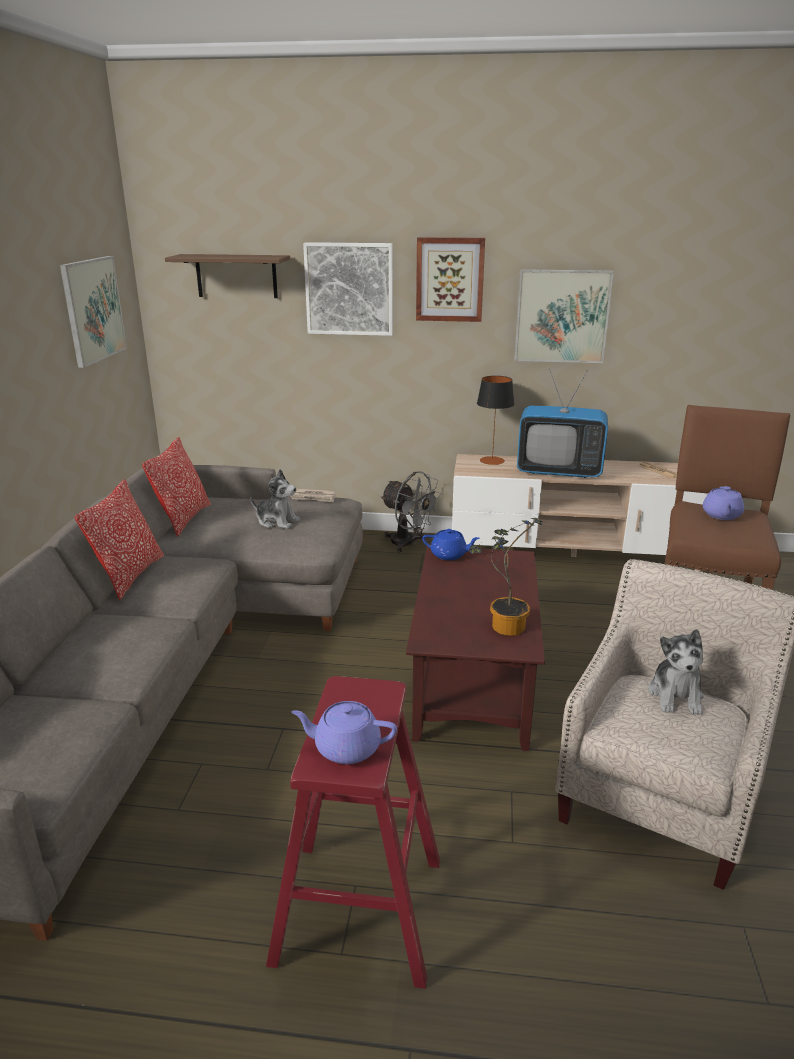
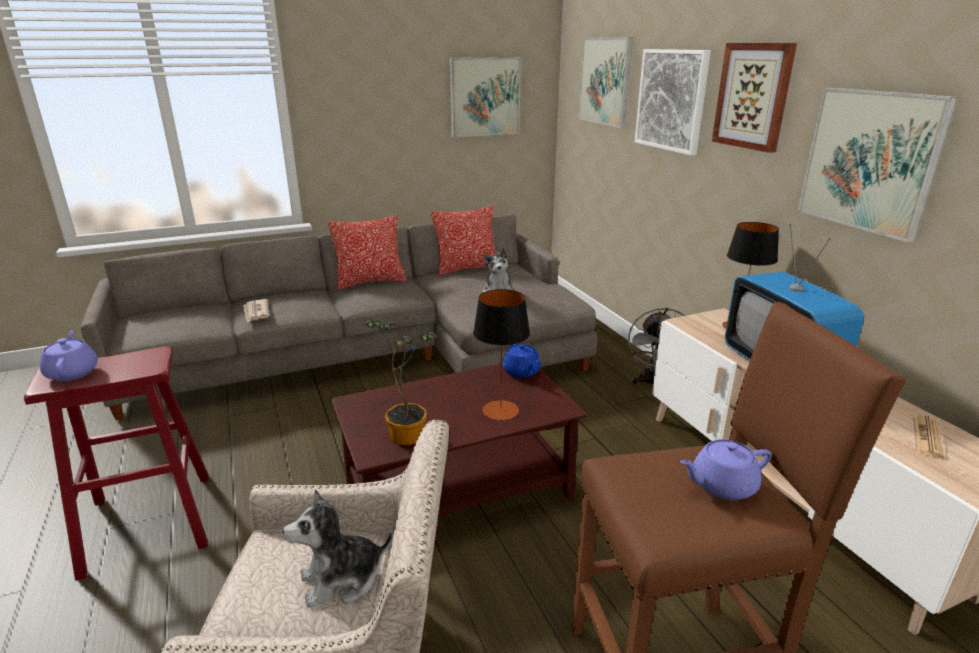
camera: 60 degrees right, 0 degrees up
(236, 276) = (605, 81): shelf -> picture
(314, 497) = (560, 291): newspaper -> newspaper (256, 312)
(503, 579) = (500, 410): none -> table lamp

